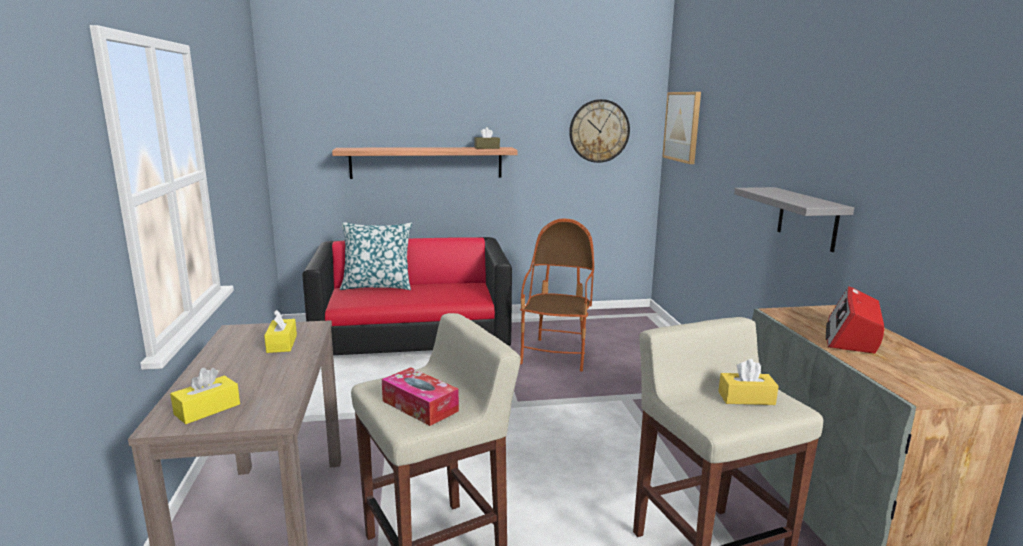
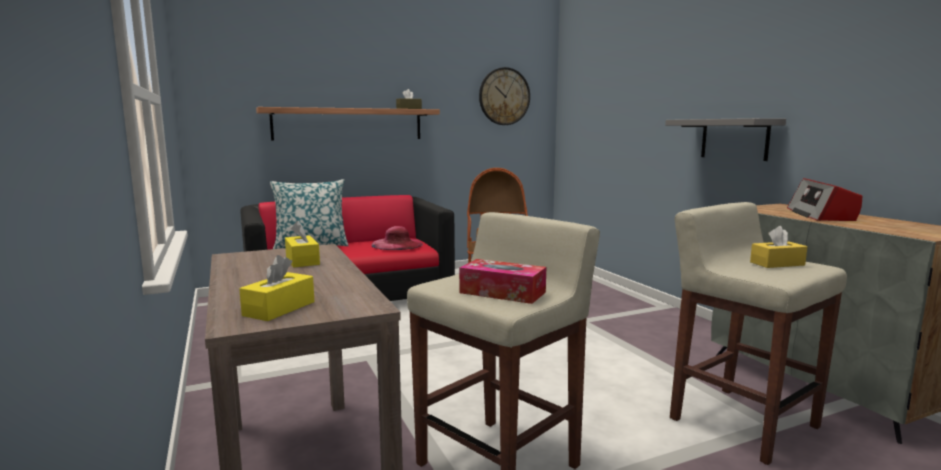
camera: 15 degrees left, 5 degrees down
(457, 292) = (397, 244): none -> pink hat
(682, 126) = (580, 89): picture -> none

